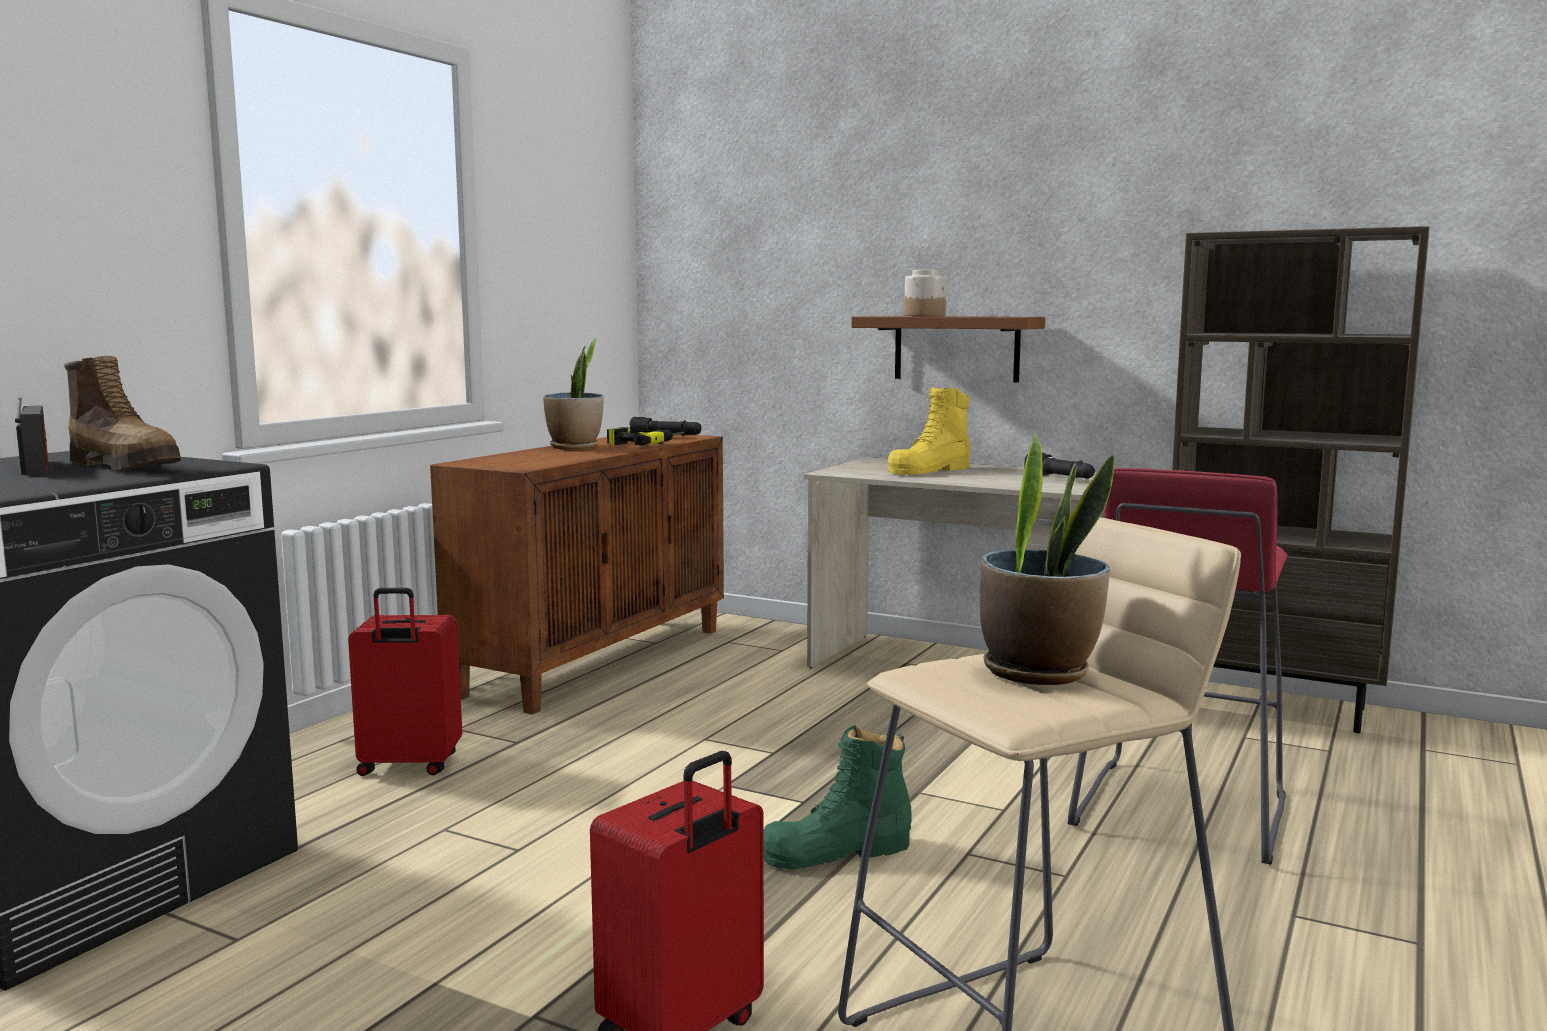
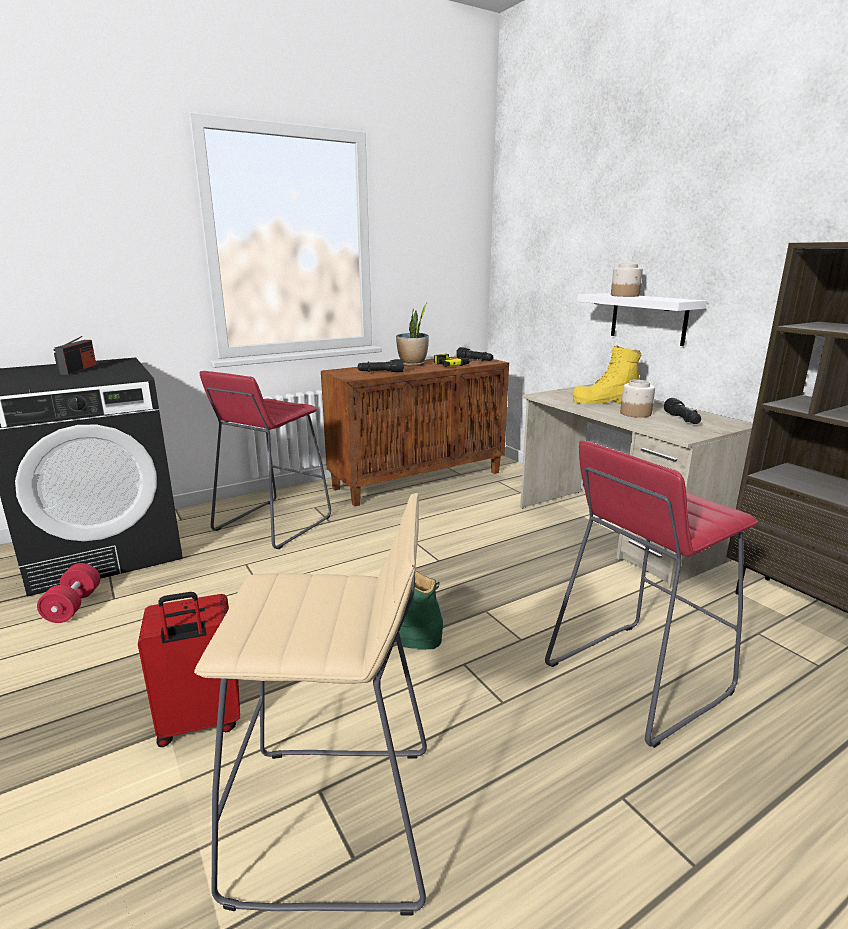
camera: 30 degrees right, 10 degrees up
(128, 467) = (104, 373): boot -> none
(157, 973) = (73, 606): none -> red dumbbell
(409, 766) = (272, 524): red suitcase -> red stool
(551, 459) = (380, 372): none -> black flashlight
(956, 348) = (648, 318): brown shelf -> white shelf
(994, 478) = (635, 413): none -> jar
(1038, 671) = (324, 603): potted plant -> none

